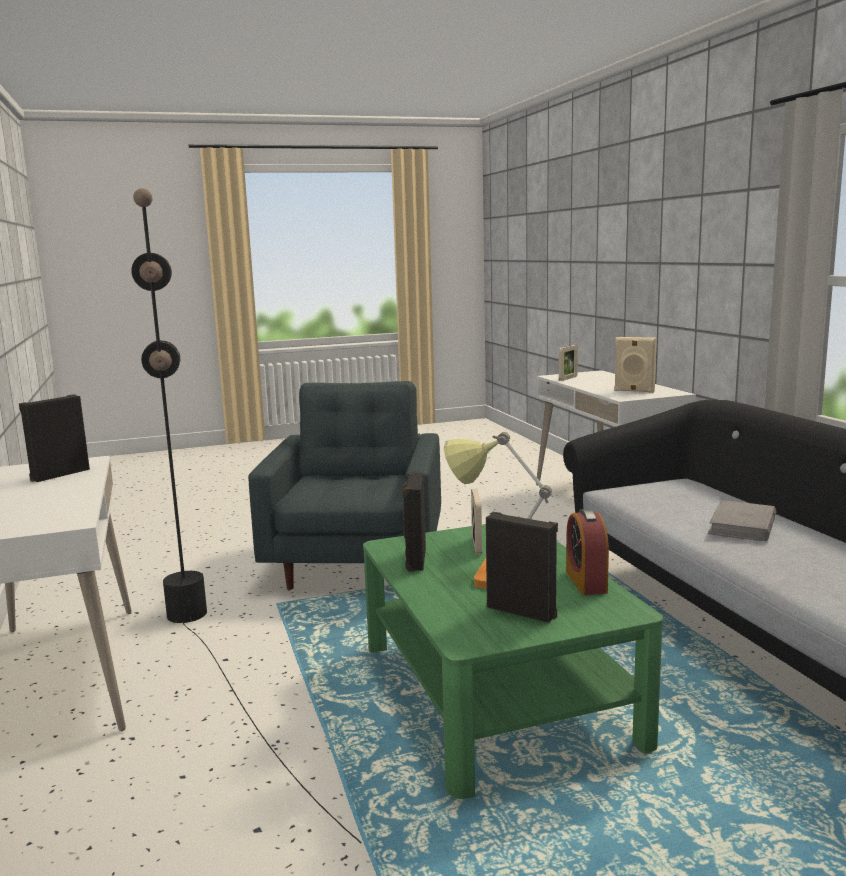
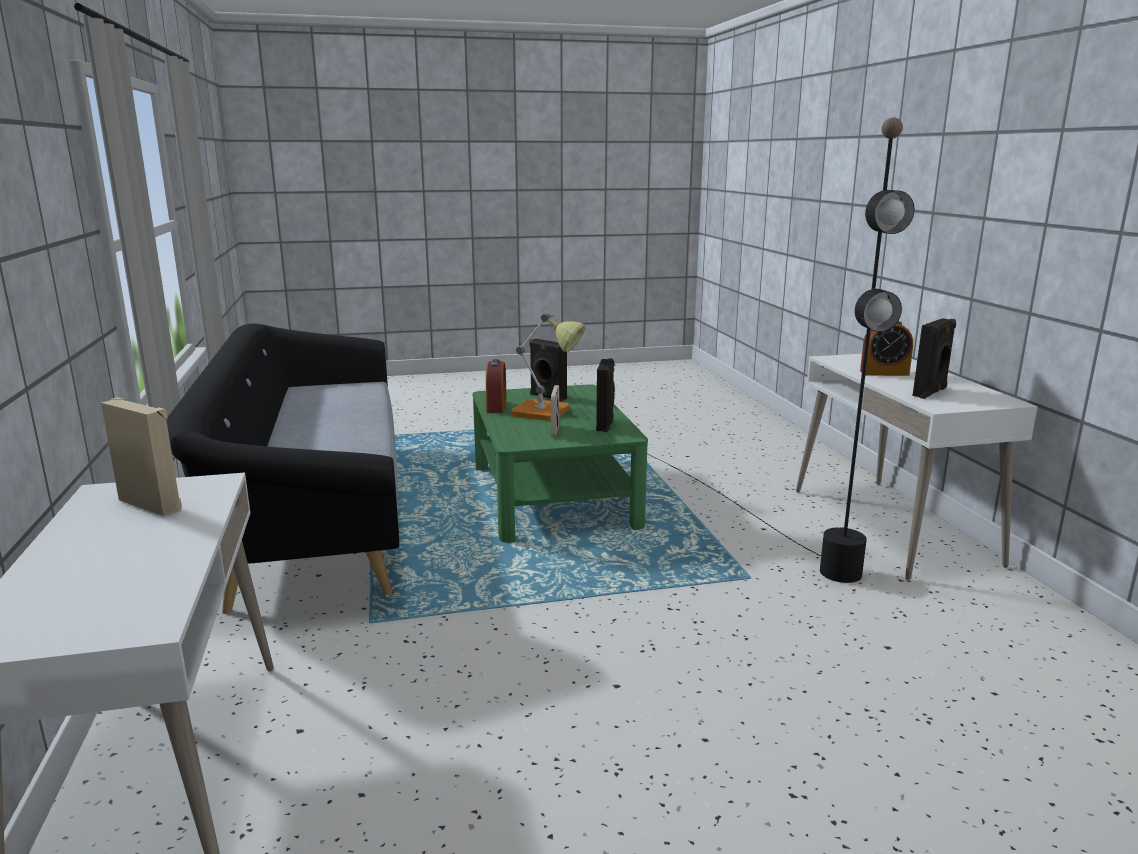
camera: 175 degrees left, 5 degrees up
(50, 499) = (884, 373): none -> alarm clock
(358, 562) = (673, 636): grey armchair -> none
(568, 378) = (144, 597): picture frame -> none
(742, 526) = (328, 432): grey book -> none

